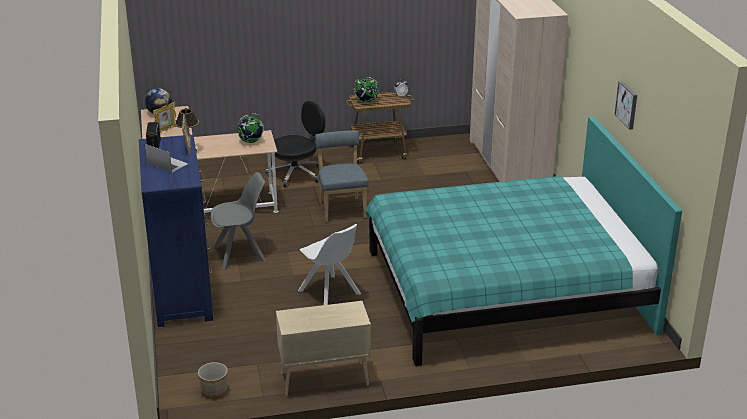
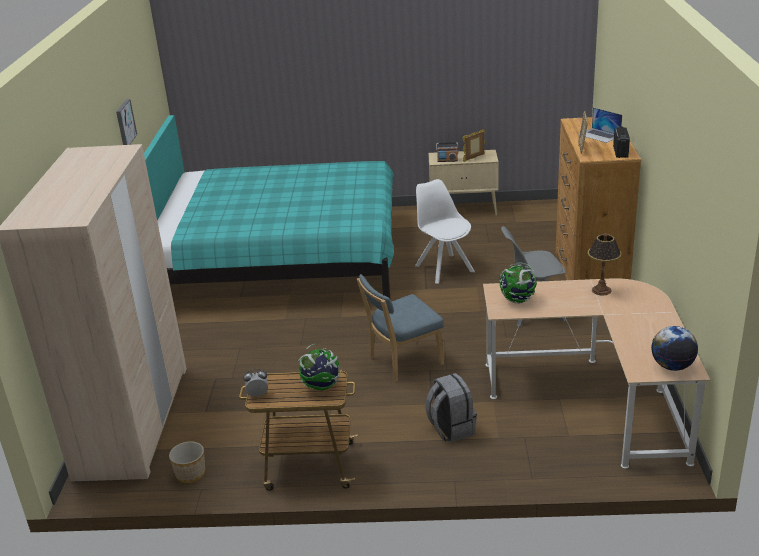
camera: 165 degrees left, 0 degrees up
(166, 130) = (648, 329): picture frame -> picture frame (474, 158)
(183, 292) = (589, 277): blue dresser -> brown dresser
(214, 390) = (548, 209): planter -> planter (190, 474)
(297, 174) = (451, 429): black office chair -> grey backpack
(341, 309) = (447, 160): none -> radio
(342, 208) = (402, 362): blue chair -> blue chair turned 60 degrees clockwise

